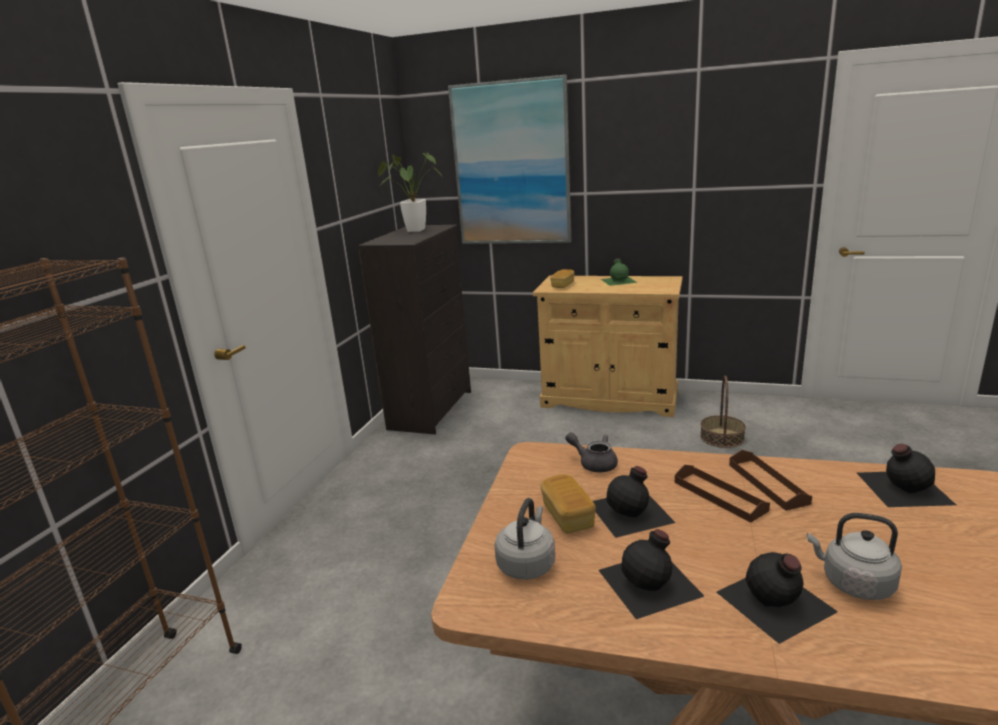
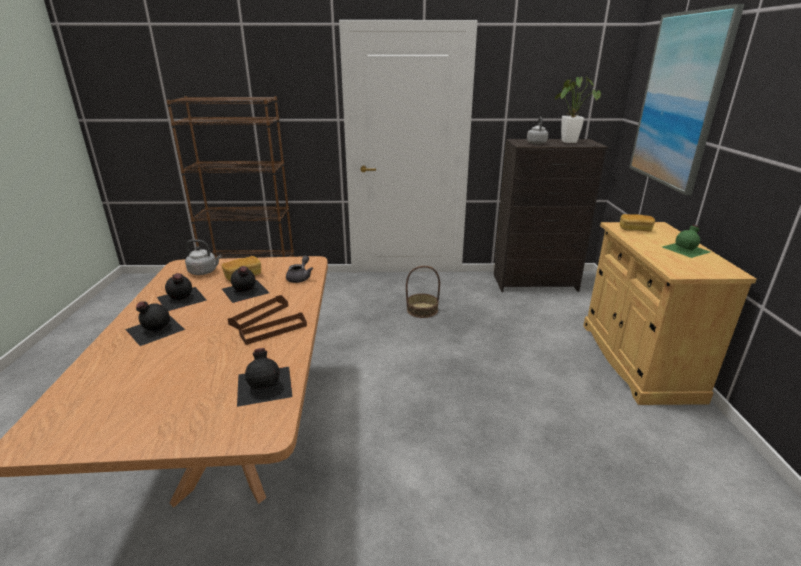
camera: 70 degrees right, 5 degrees up
(721, 437) = (620, 442): basket -> basket (422, 310)
(853, 583) = (160, 353): grey kettle -> grey kettle (536, 143)

